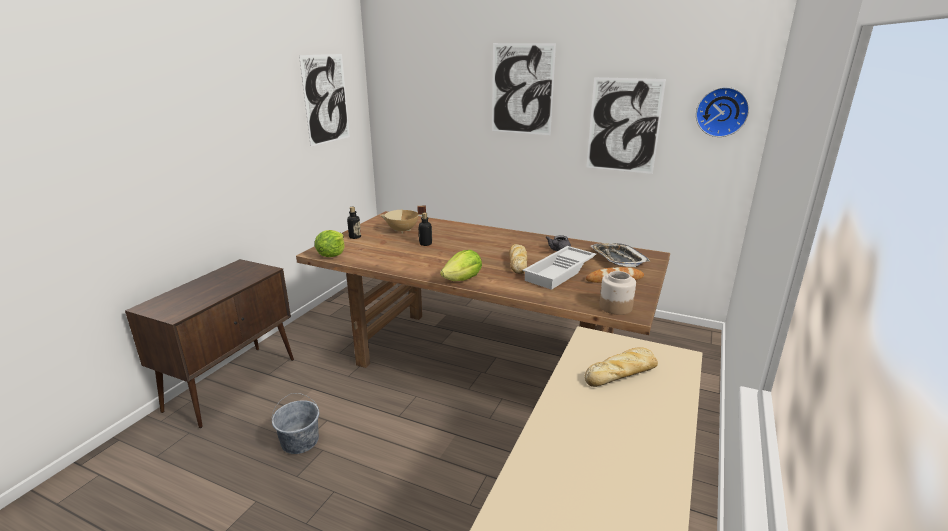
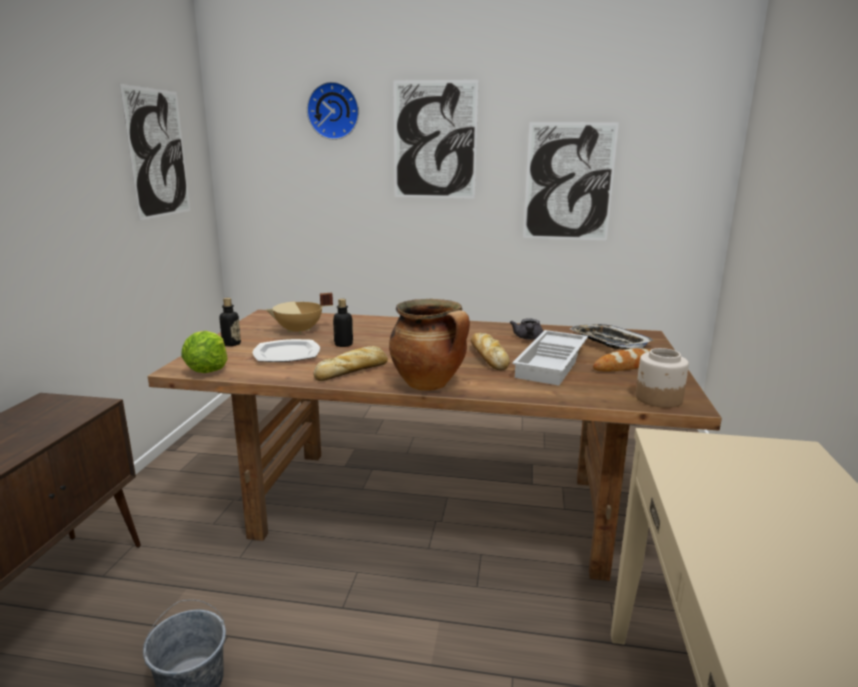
camera: 15 degrees left, 5 degrees down
(385, 247) = (287, 353): none -> plate
(463, 279) = (429, 384): lettuce -> cooking pot
(622, 373) = (752, 484): bread -> bread (353, 370)
(722, 112) = (686, 160): wall clock -> wall clock (334, 111)

